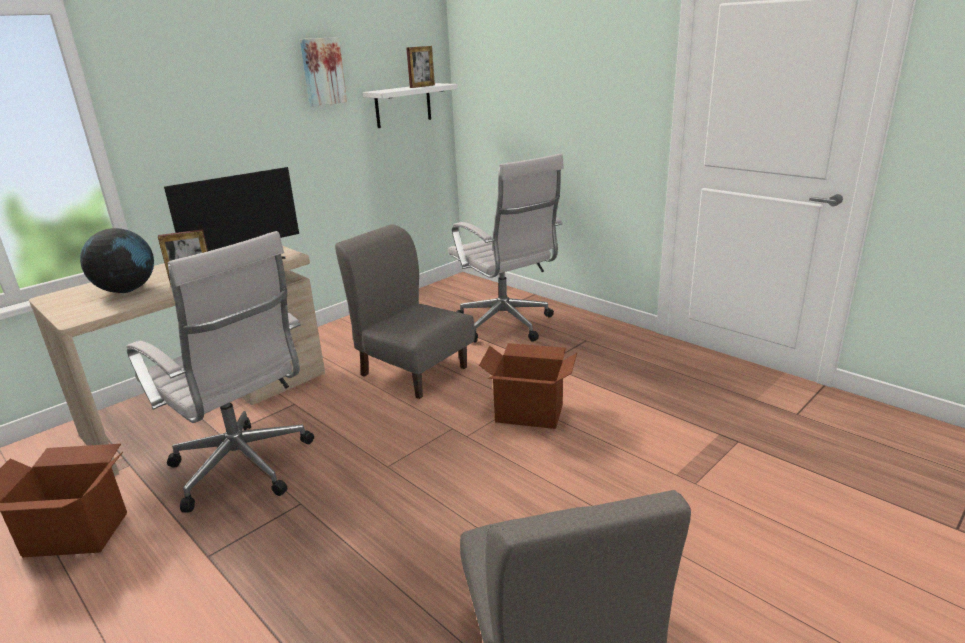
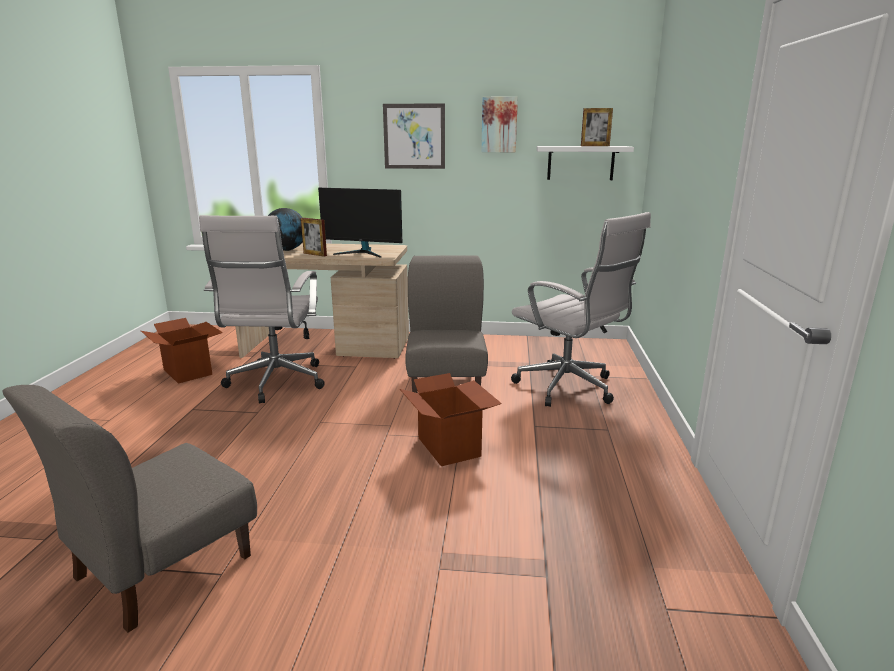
camera: 50 degrees right, 5 degrees down
(228, 96) = (414, 136): none -> picture
(507, 326) = (569, 388): white office chair -> white office chair turned 60 degrees counterclockwise

